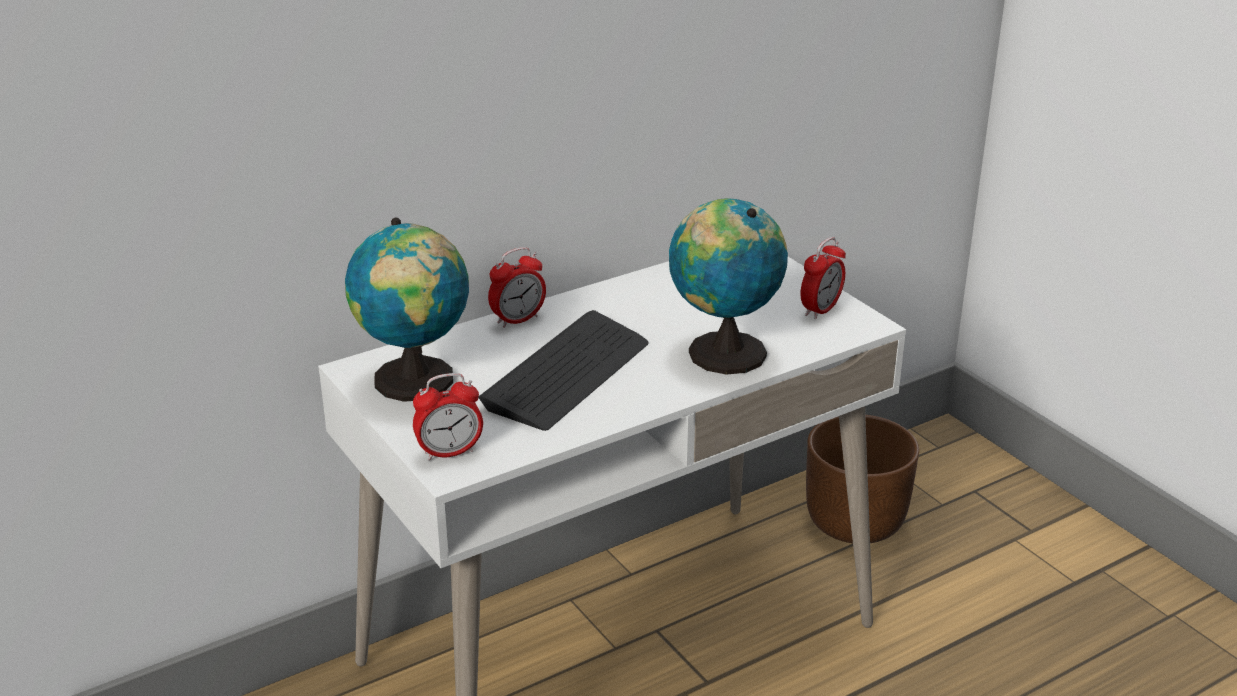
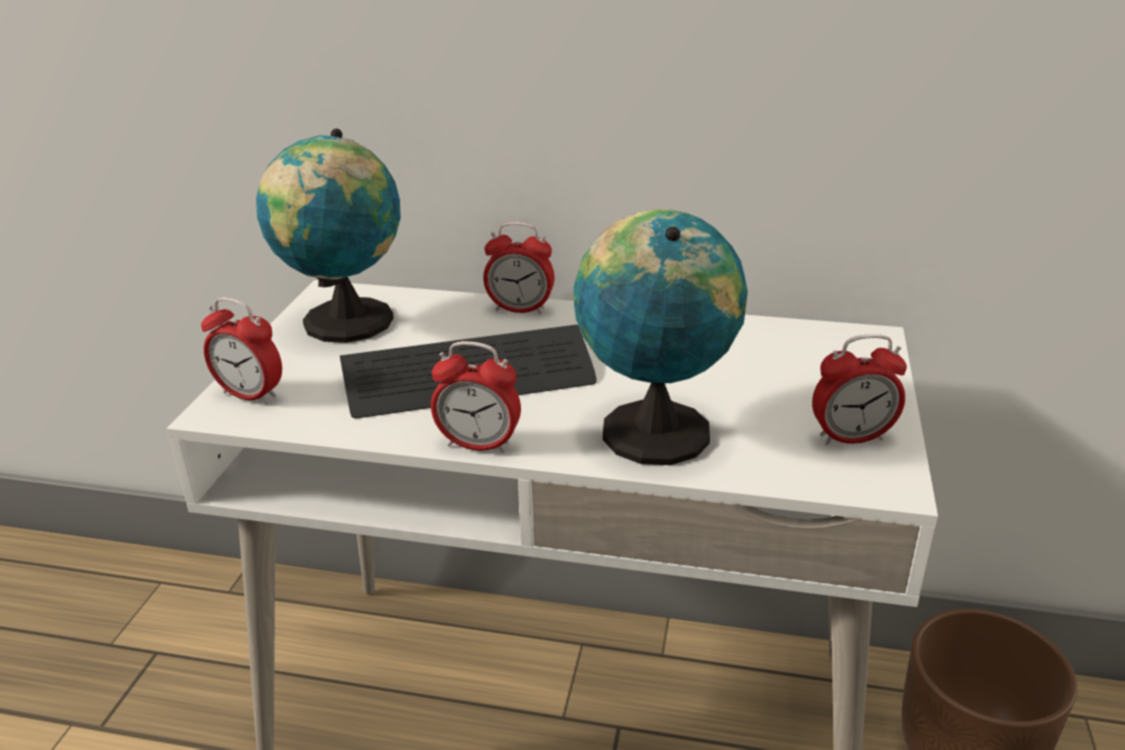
camera: 45 degrees right, 0 degrees up
(647, 406) = (478, 444): none -> alarm clock

